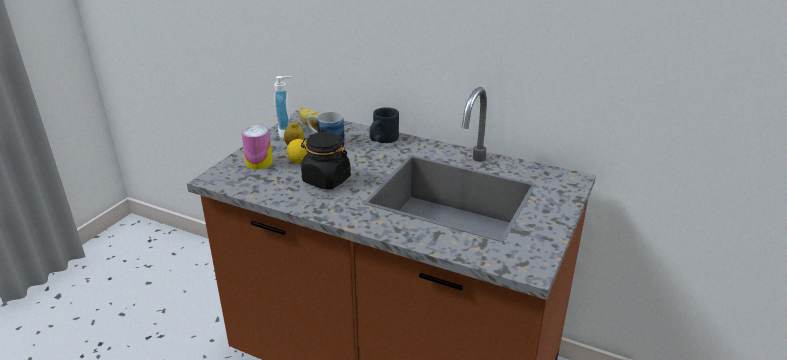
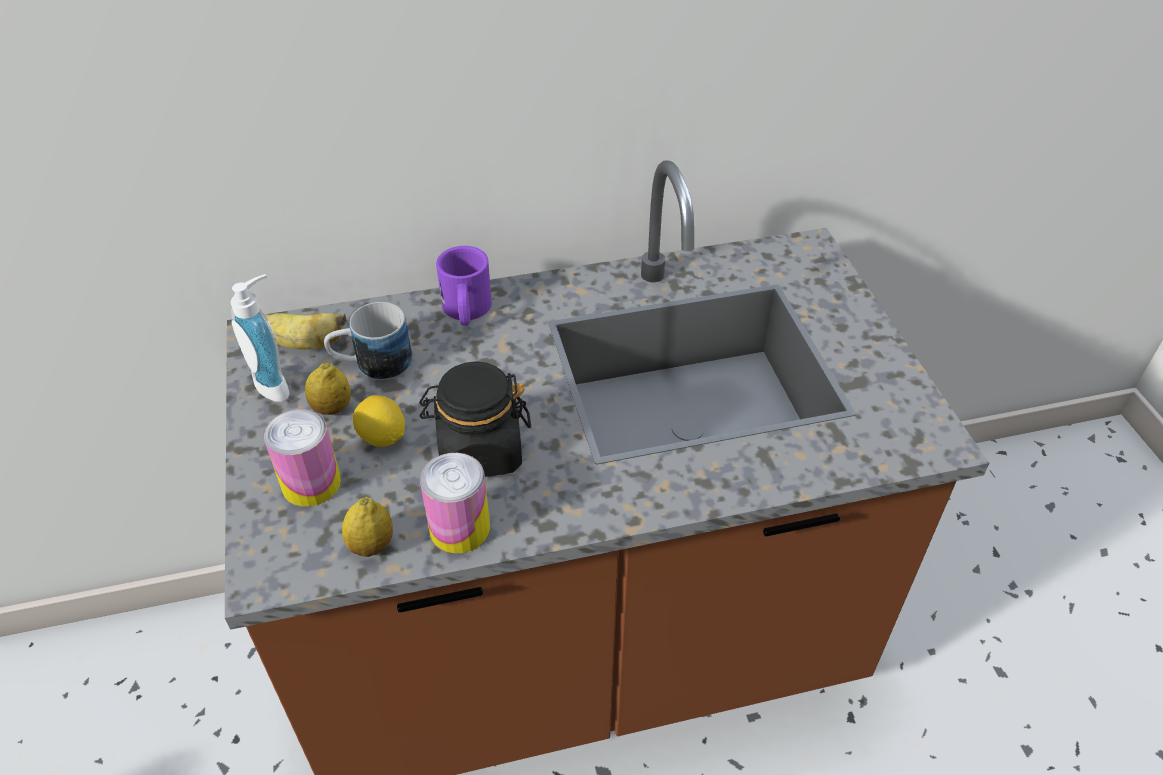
camera: 40 degrees left, 15 degrees up
(252, 187) = (371, 545): none -> lemon
(287, 197) = (459, 528): none -> can
(382, 139) = (466, 312): black mug -> purple mug

